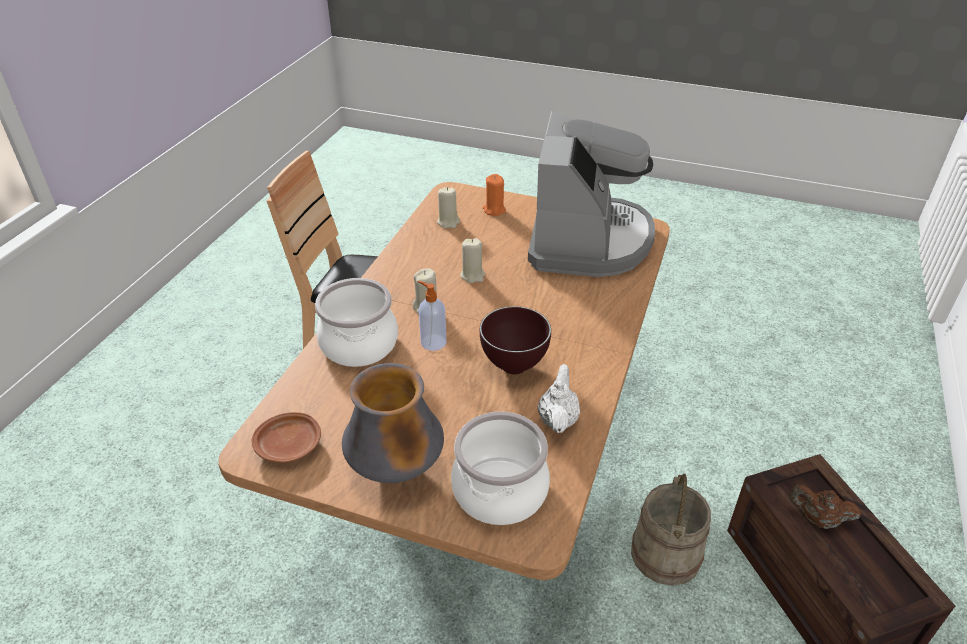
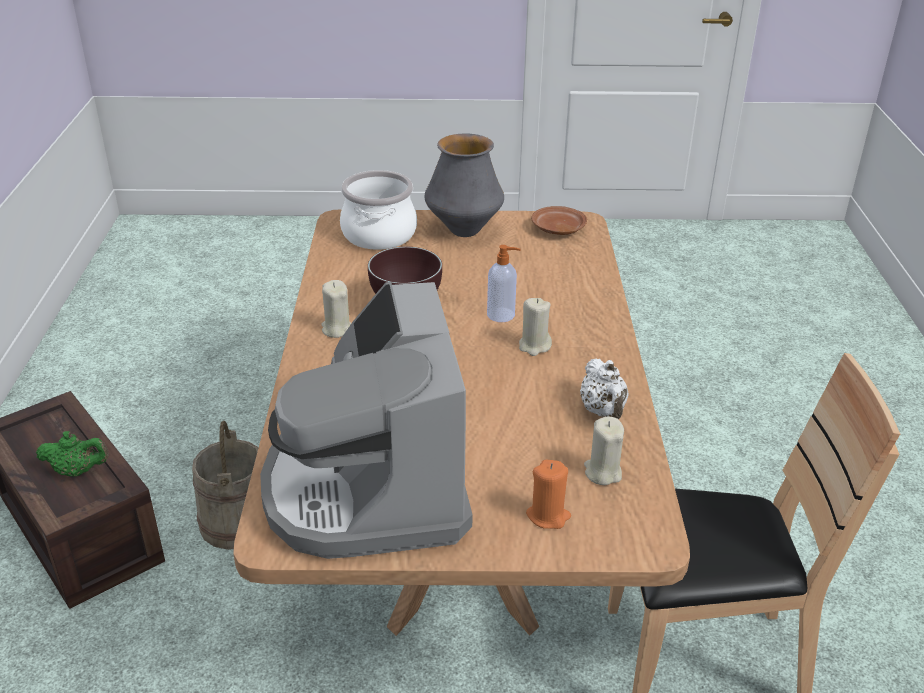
camera: 160 degrees right, 5 degrees down
(358, 344) = (574, 299): cooking pot -> none
(472, 275) = (508, 394): beige candle -> beige candle (336, 329)
(557, 419) = (348, 280): white teapot -> white teapot (603, 412)
(817, 519) = (78, 471): brown teapot -> green teapot

